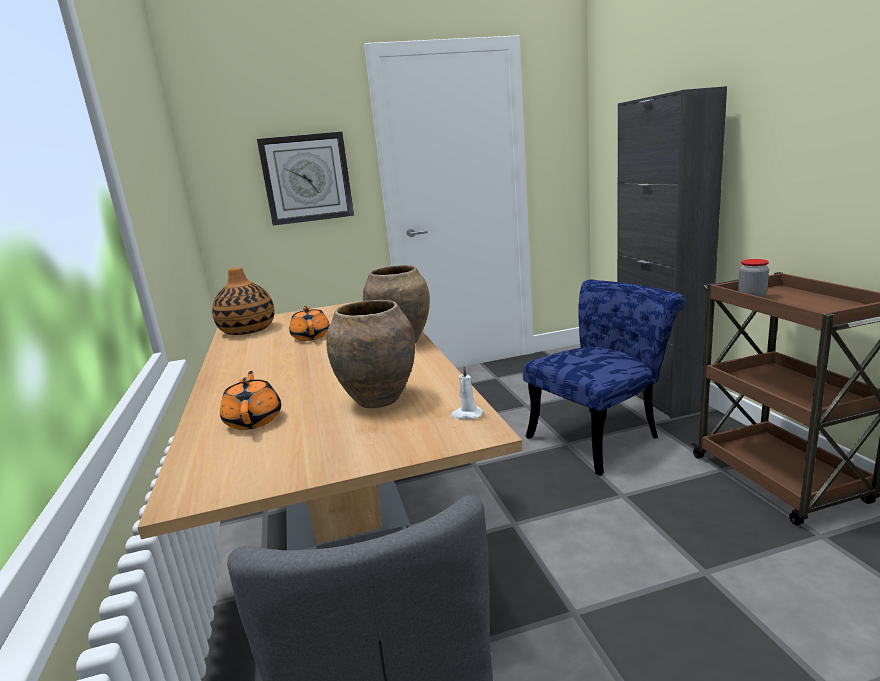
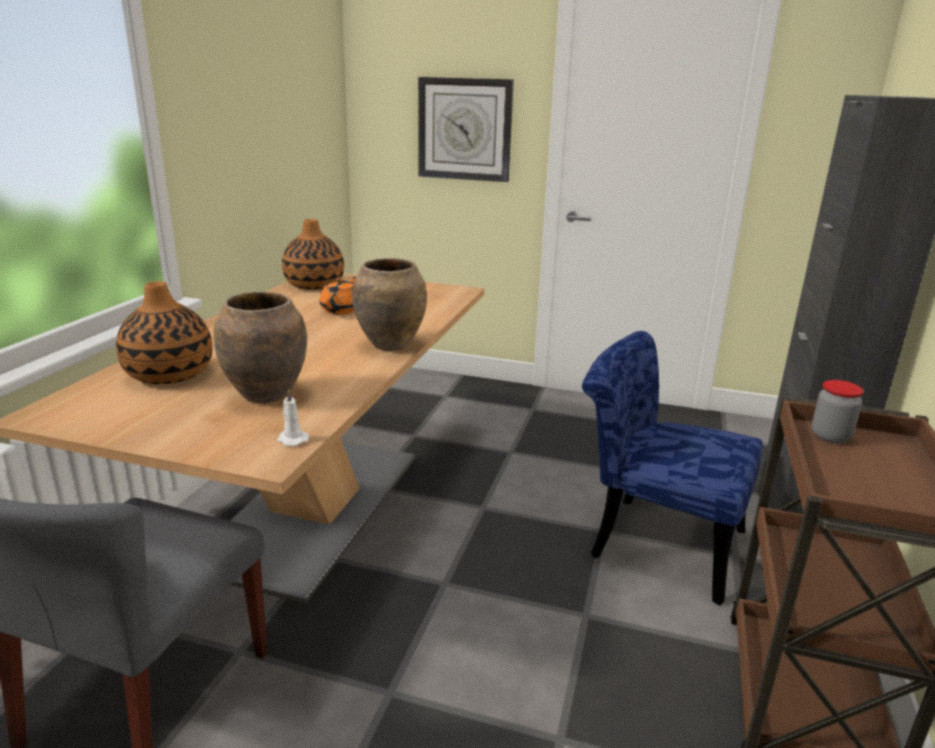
camera: 30 degrees right, 5 degrees up
(254, 420) = (169, 374): orange teapot -> vase
(601, 435) = (653, 540): blue chair -> blue chair turned 150 degrees counterclockwise

